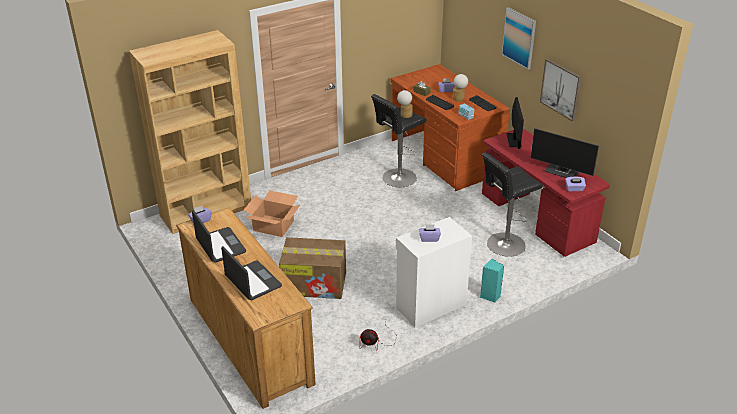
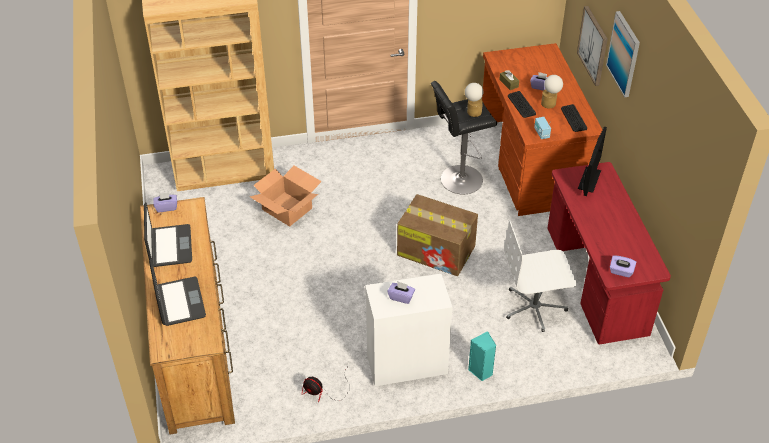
camera: 20 degrees right, 10 degrees up
(315, 283) = (295, 297): cardboard box -> cardboard box (437, 251)
(503, 245) = (535, 307): black stool -> white office chair
(561, 89) = (650, 138): picture -> picture (593, 45)
(562, 171) = (622, 242): monitor -> none

